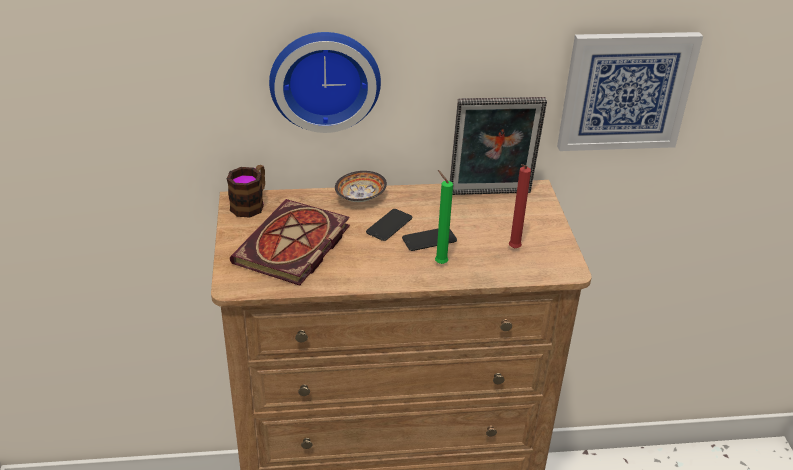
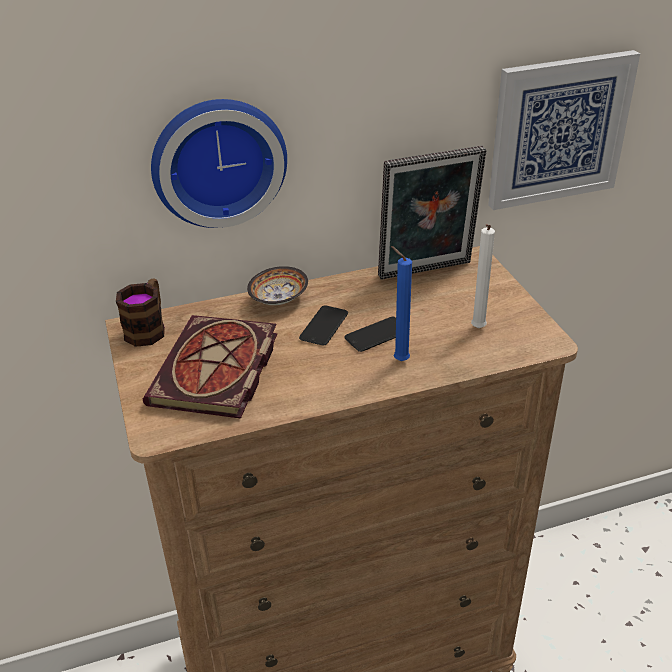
camera: 10 degrees left, 0 degrees up
(439, 263) = (399, 360): green candle -> blue candle
(513, 249) = (477, 329): red candle -> white candle

